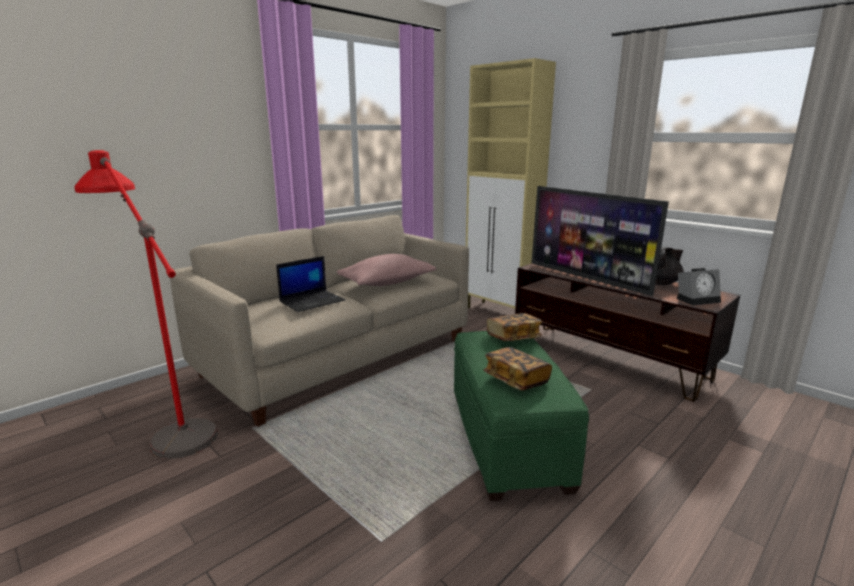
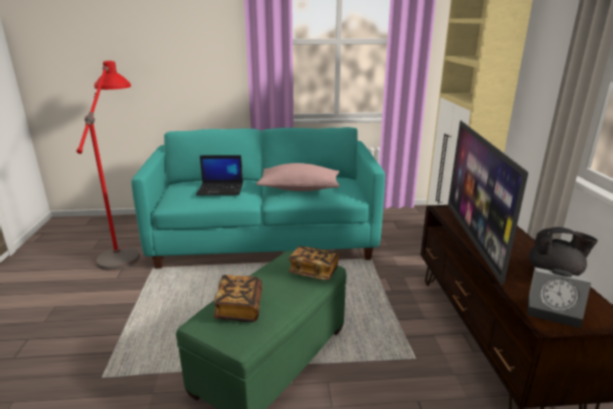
camera: 40 degrees right, 5 degrees up
(340, 357) = (265, 239): beige sofa -> turquoise sofa

